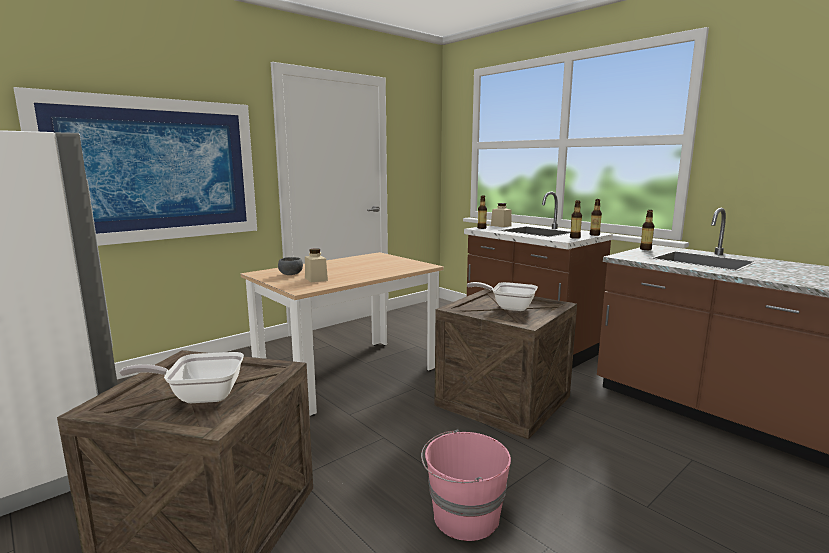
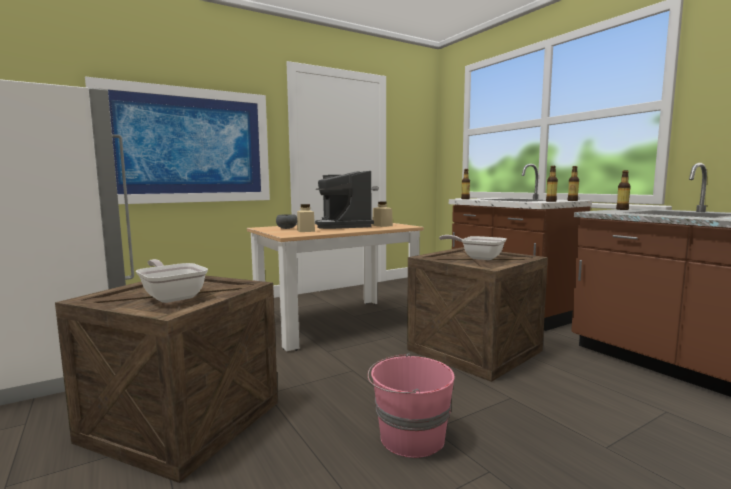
camera: 10 degrees right, 5 degrees down
(200, 396) = (172, 296): frying pan -> frying pan turned 45 degrees clockwise
(355, 267) = (344, 226): none -> coffee machine
(501, 226) = (484, 198): beige jar -> beige jar (382, 225)

